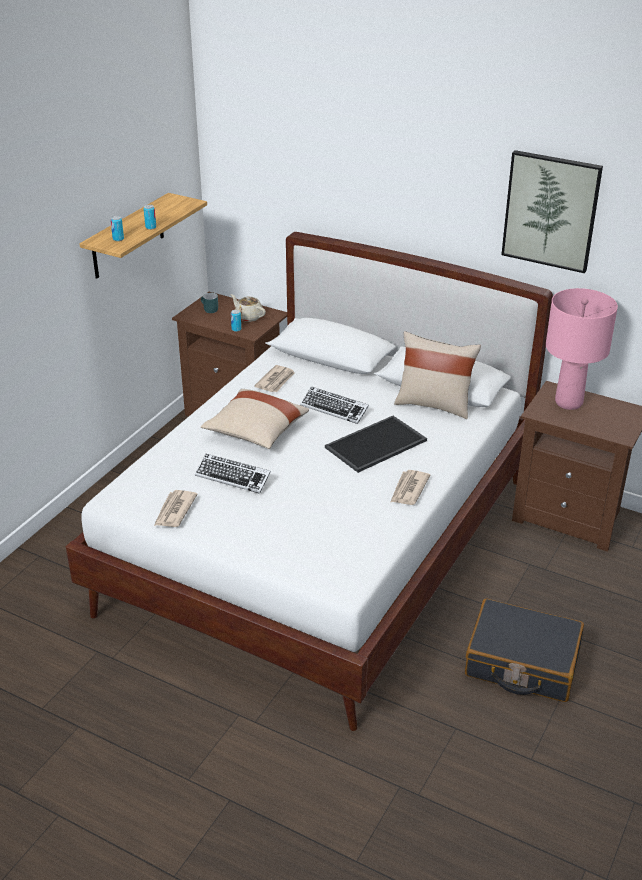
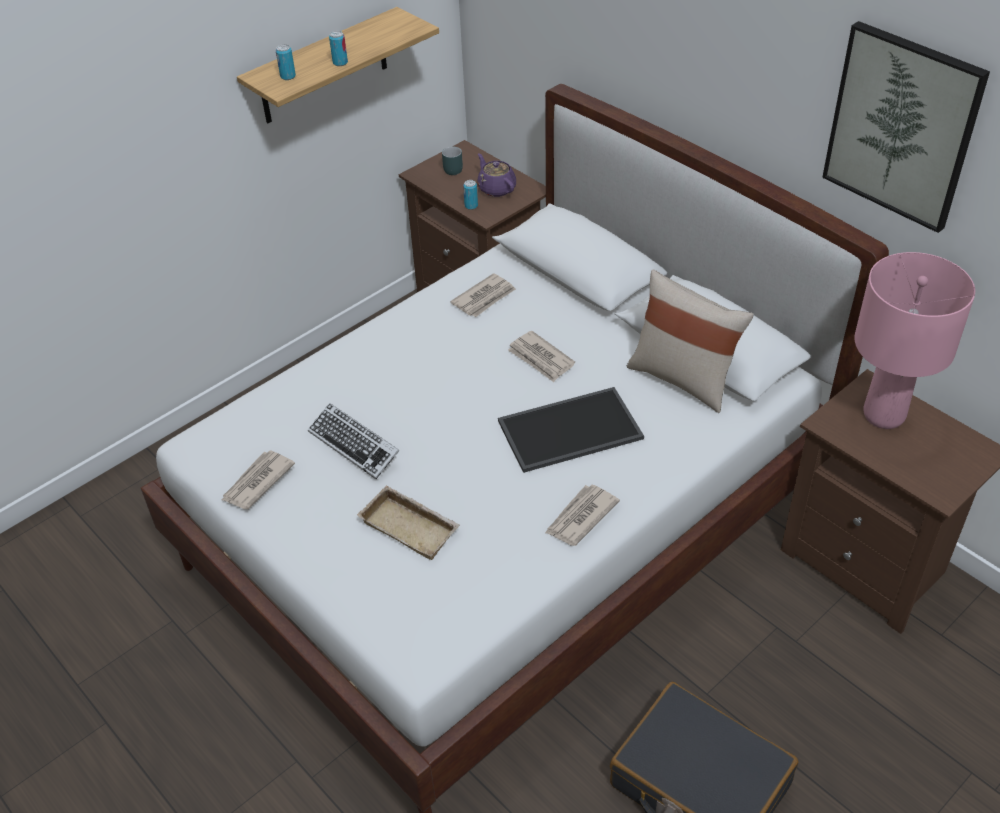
camera: 20 degrees right, 10 degrees up
(248, 316) = (496, 188): beige teapot -> purple teapot
(255, 432) = (419, 376): beige pillow -> none
(299, 515) = (412, 526): none -> beige tray
(334, 409) = (541, 359): keyboard -> newspaper

